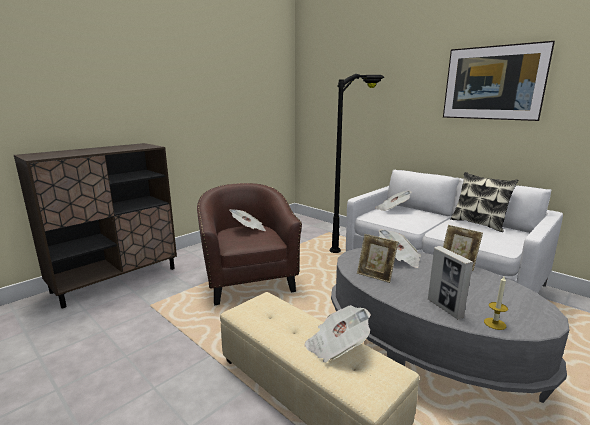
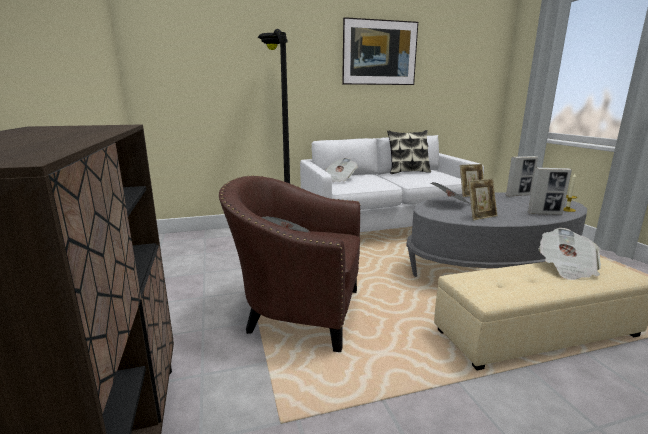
camera: 60 degrees left, 0 degrees up
(514, 290) = (518, 195): none -> picture frame

